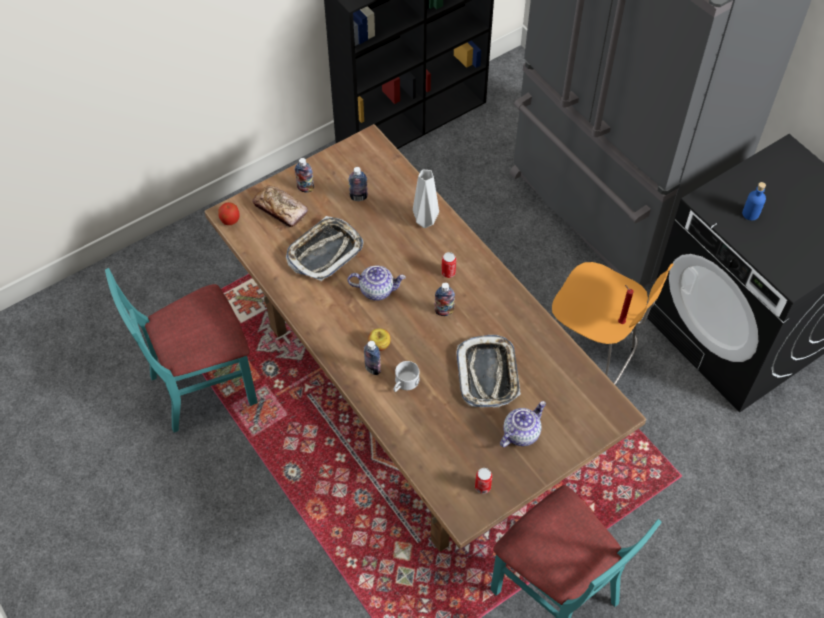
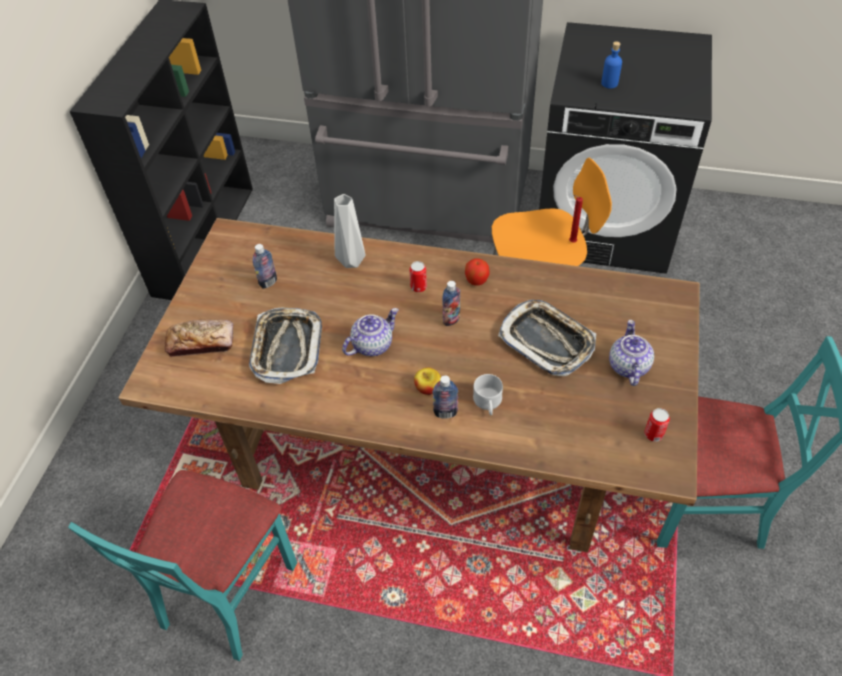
camera: 40 degrees left, 5 degrees down
(230, 220) = (157, 387): apple -> apple (476, 280)
(305, 188) = (207, 308): bottle -> none

